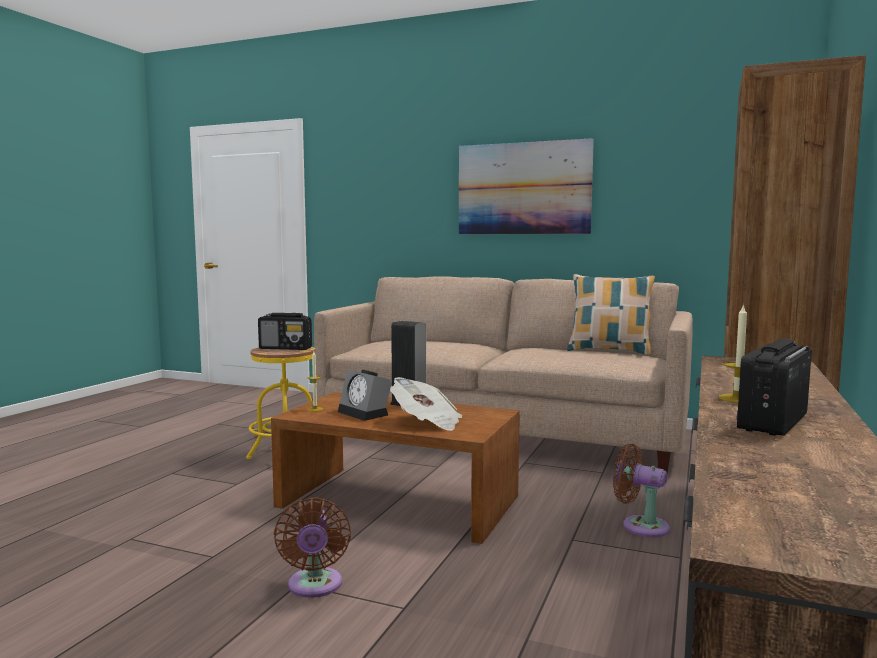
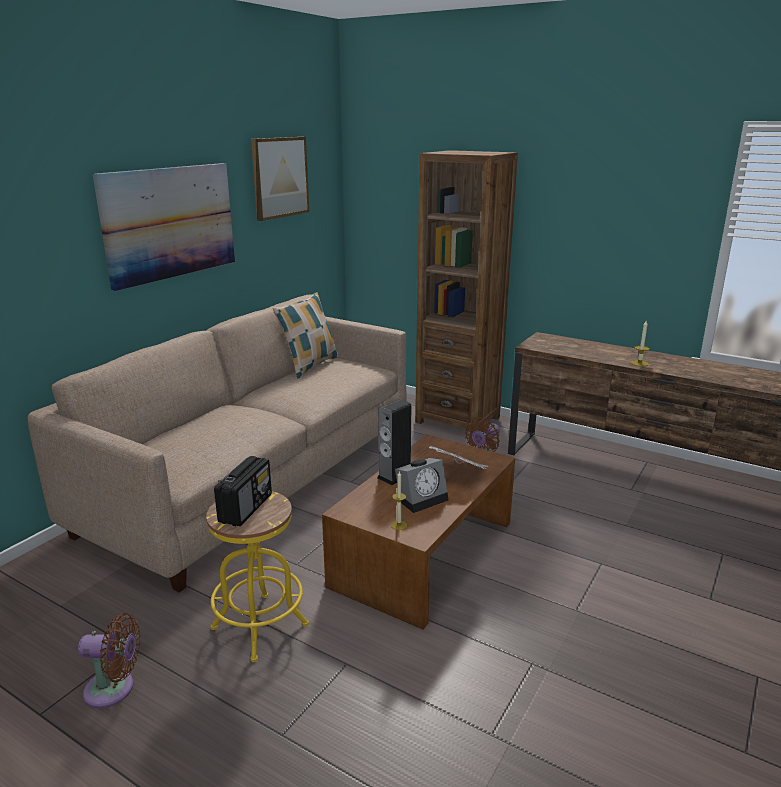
camera: 80 degrees left, 15 degrees up
(314, 587) = (579, 601): brown fan -> brown fan (114, 689)
(680, 154) = (279, 177): none -> picture
(772, 422) = (683, 367): radio -> none

